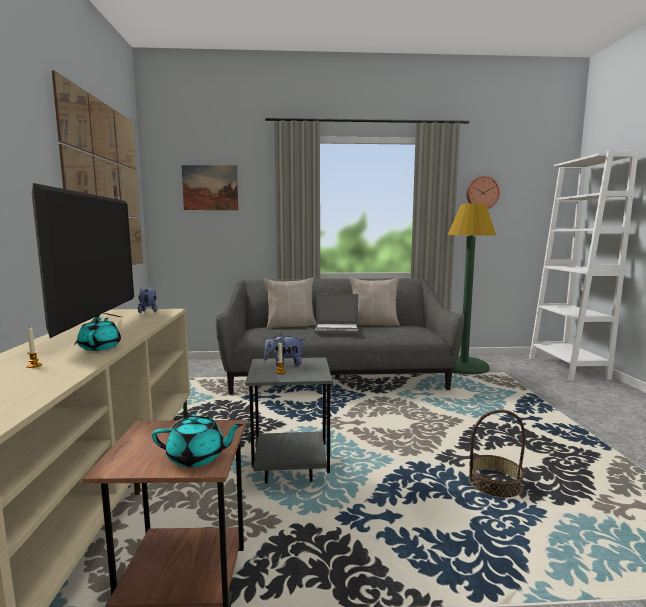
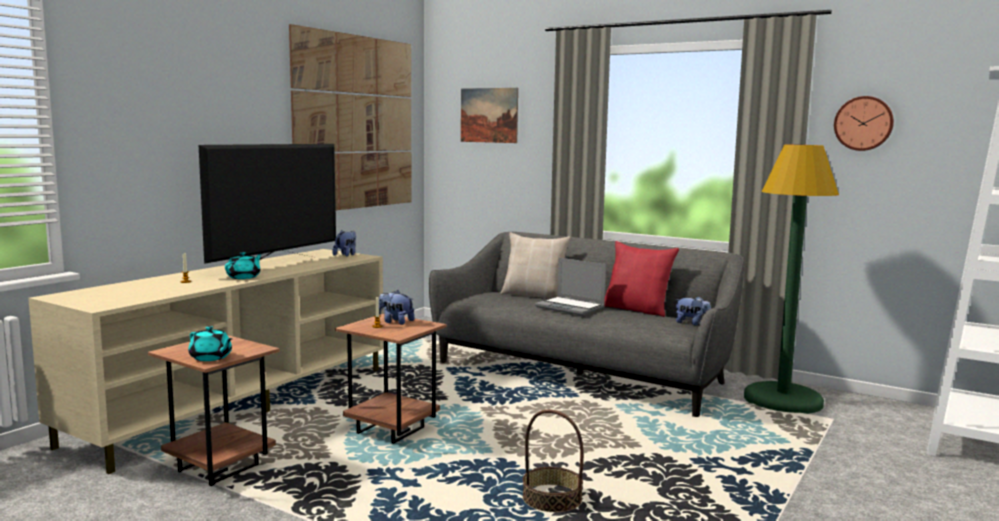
camera: 35 degrees right, 0 degrees up
(290, 470) = (390, 432): grey side table -> brown side table
(373, 324) = (637, 309): beige pillow -> red pillow
(423, 327) = (692, 323): none -> plush toy

